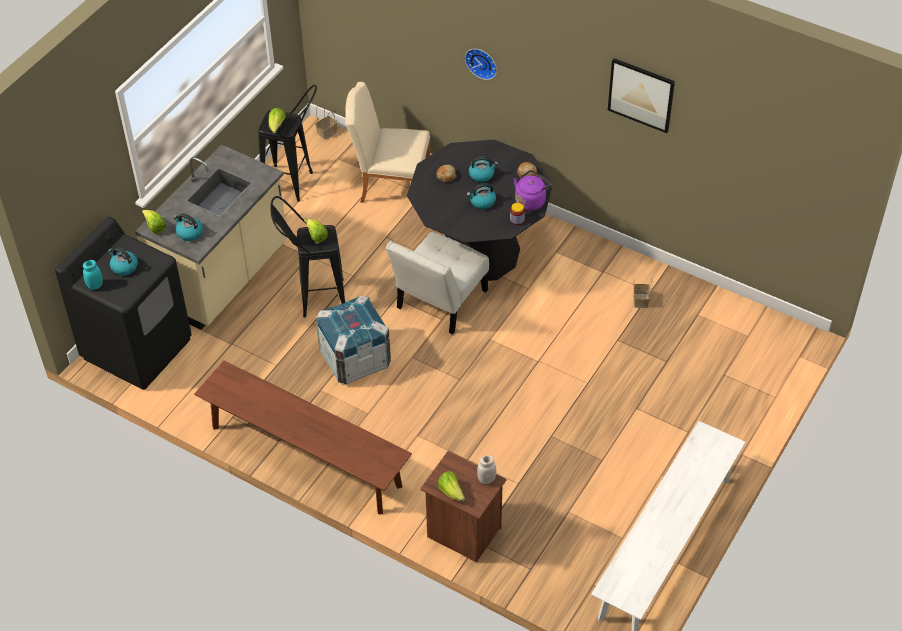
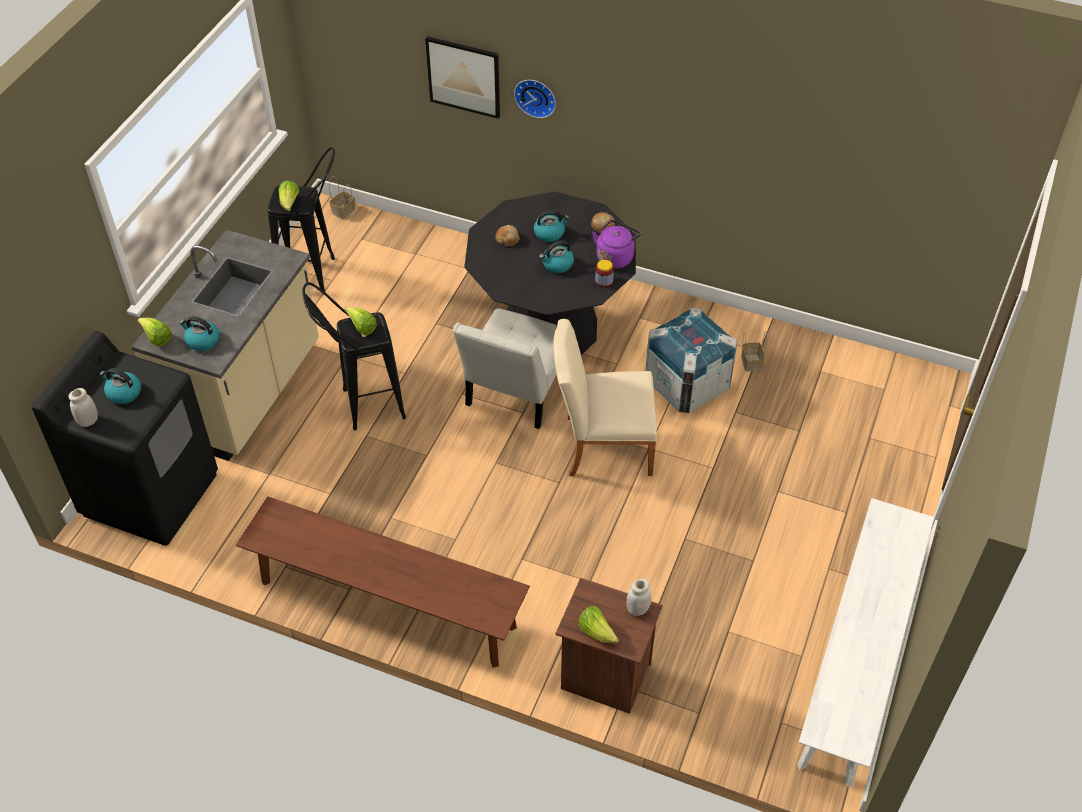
camera: 10 degrees left, 0 degrees up
(95, 285) = (88, 421): turquoise jar -> white jar
(355, 359) = (427, 473): crate -> crate (687, 384)
(390, 184) = (429, 262): beige chair -> beige chair (601, 445)
(641, 94) = (744, 110): picture -> picture (464, 76)

